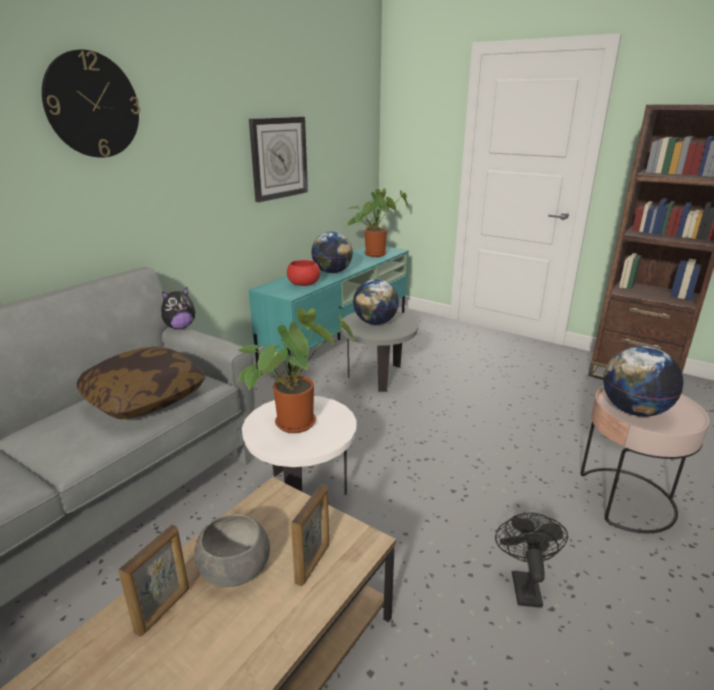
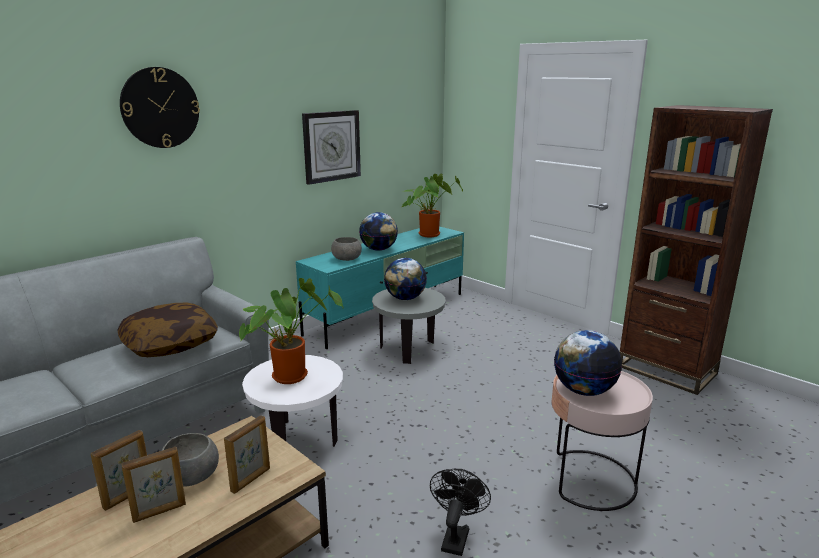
camera: 10 degrees right, 5 degrees down
(180, 327) = (217, 289): plush toy -> none
(216, 627) = (160, 512): none -> picture frame
(304, 283) = (347, 258): red bowl -> grey bowl

